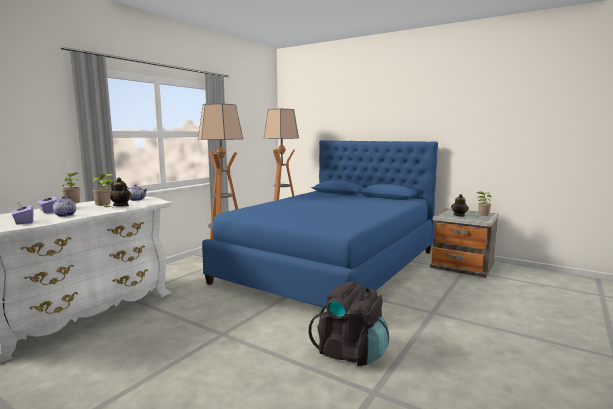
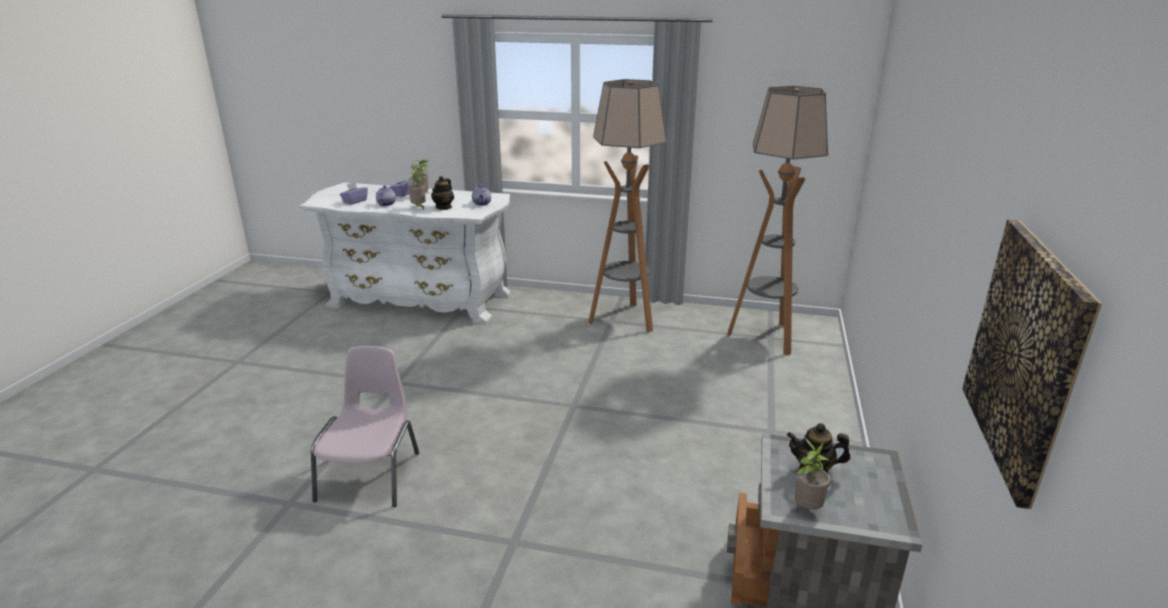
camera: 70 degrees right, 15 degrees up
(331, 266) = (660, 411): blue bed -> none
(351, 352) = (371, 475): black backpack -> pink chair
(535, 127) = (1025, 355): none -> picture

